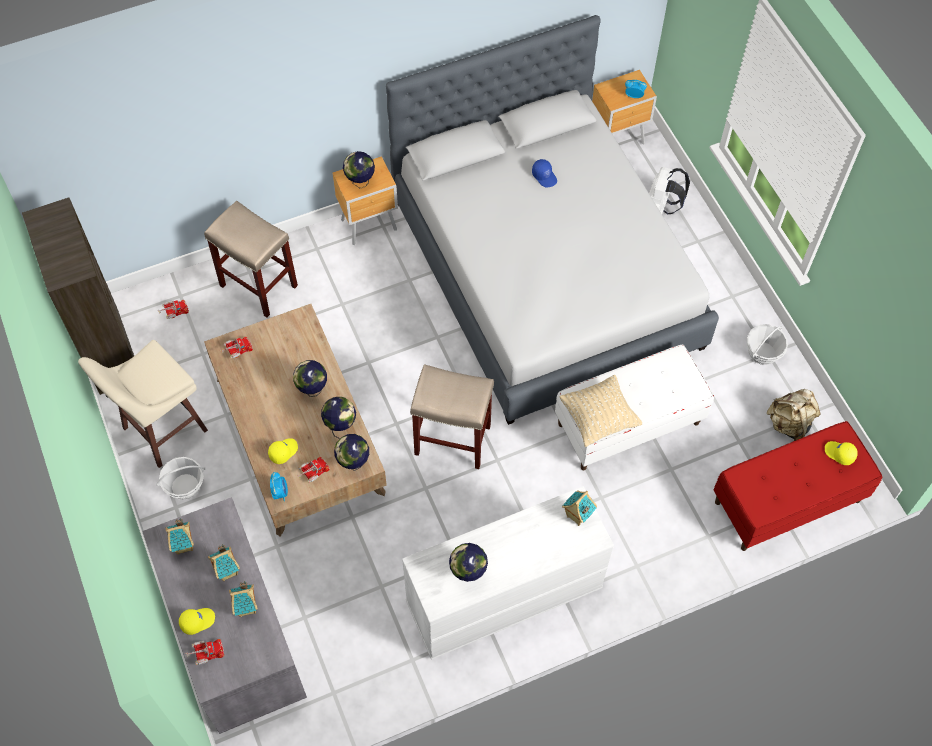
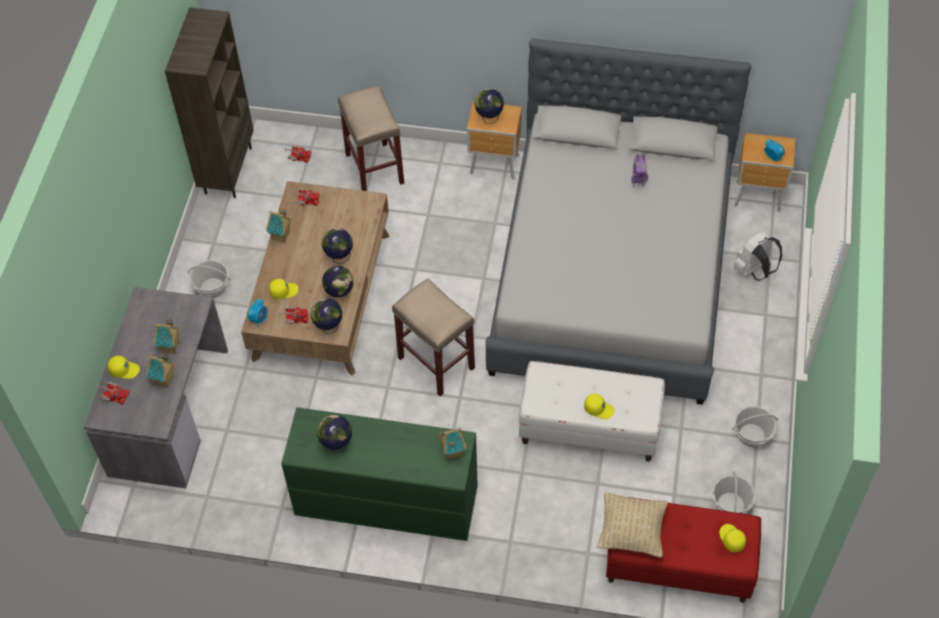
camera: 35 degrees right, 5 degrees down
(162, 430) = (226, 239): beige stool -> none
(184, 545) = (155, 313): toy house -> toy house (281, 237)
(502, 596) = (385, 502): white dresser -> green dresser
(544, 176) = (638, 183): blue cap -> toy robot
(599, 418) = (546, 398): beige pillow -> beige pillow (631, 532)
(650, 401) = (599, 408): none -> yellow cap
(789, 423) = (730, 504): beige backpack -> basket

